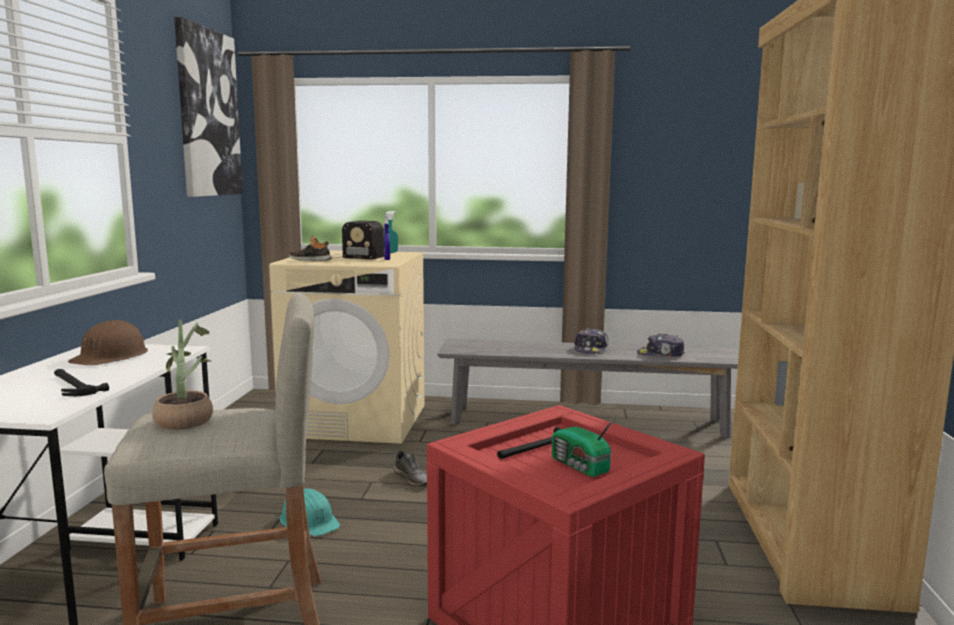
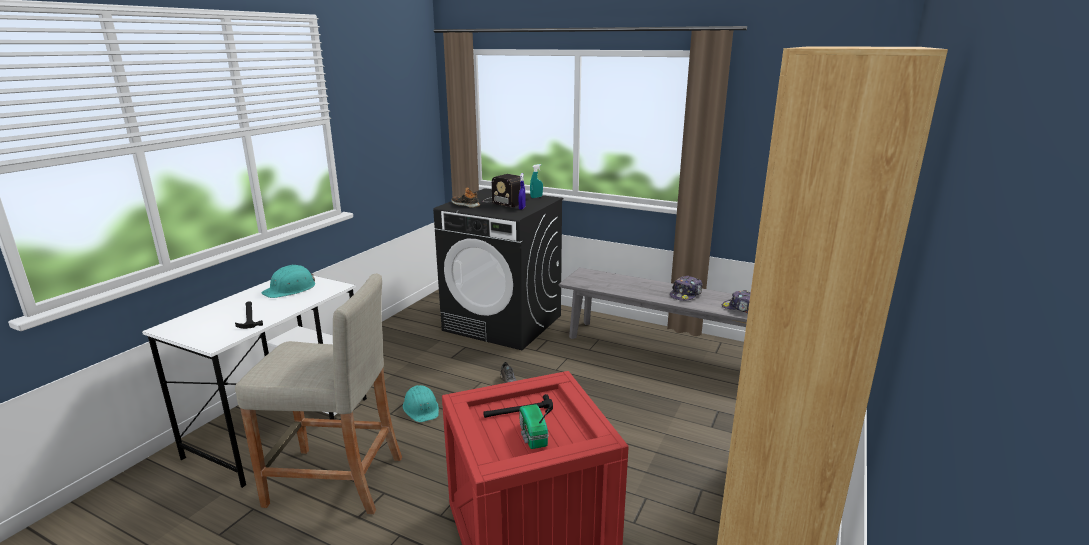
camera: 20 degrees right, 10 degrees up
(111, 356) = (290, 289): brown hard hat -> turquoise hard hat
(186, 419) = (299, 353): potted plant -> none
(208, 113) = (407, 83): picture -> none
(357, 420) = (503, 323): beige washing machine -> black washing machine

